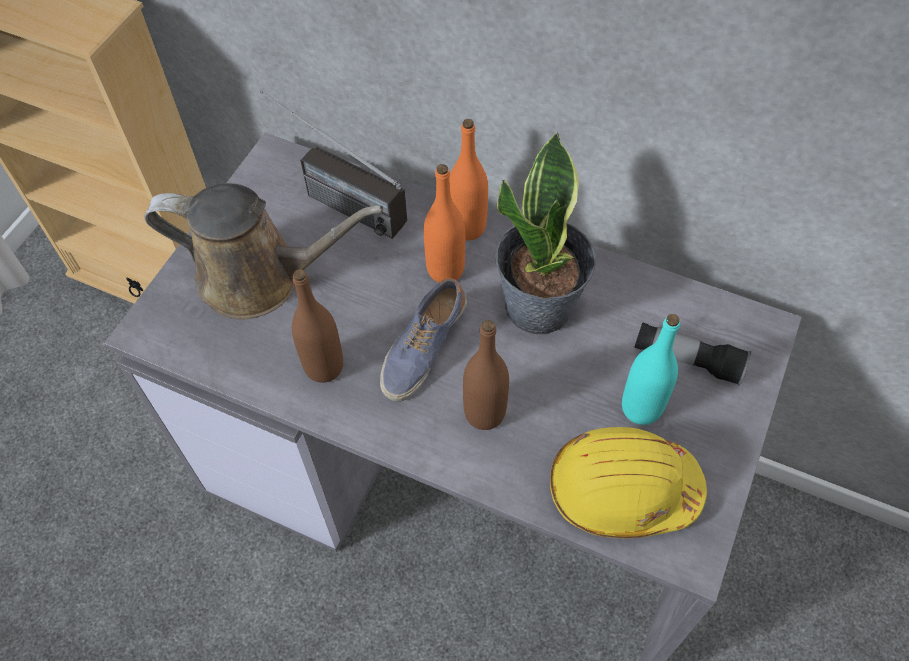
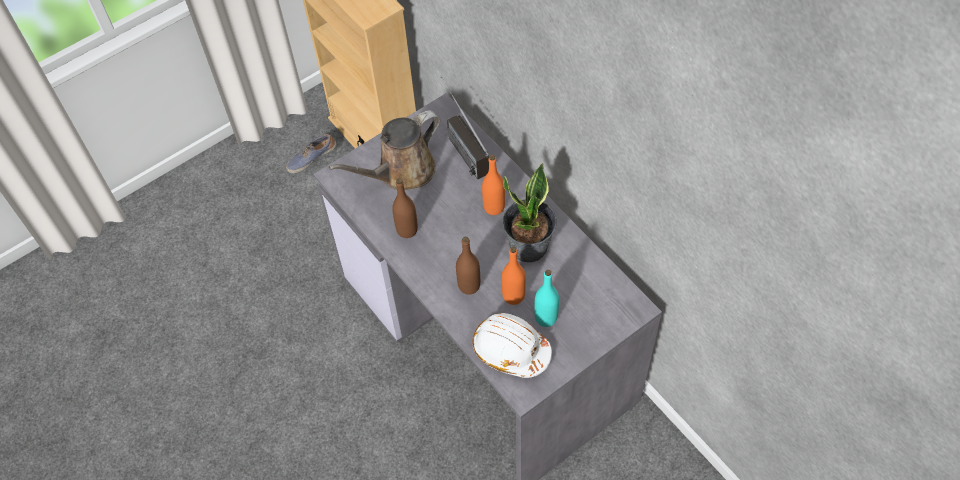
camera: 30 degrees right, 0 degrees up
(260, 277) = (401, 172): brown watering can -> brown watering can turned 105 degrees clockwise
(422, 348) = (458, 242): shoe -> shoe (311, 158)
(467, 227) = (519, 189): orange bottle -> orange bottle (513, 296)
(622, 490) = (510, 350): yellow hard hat -> white hard hat
(687, 360) = (585, 306): flashlight -> none

